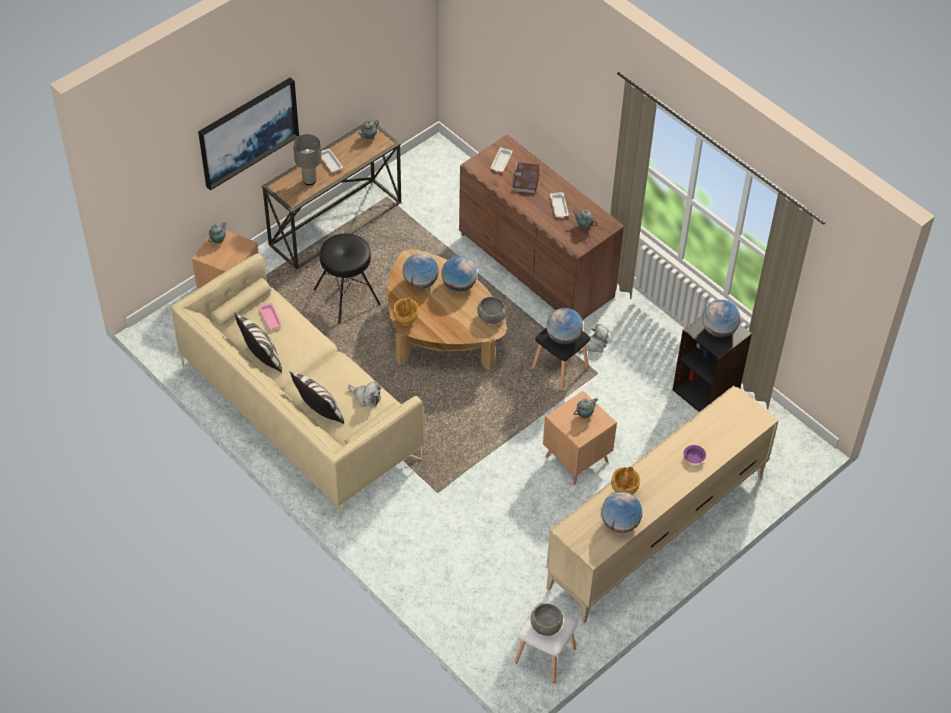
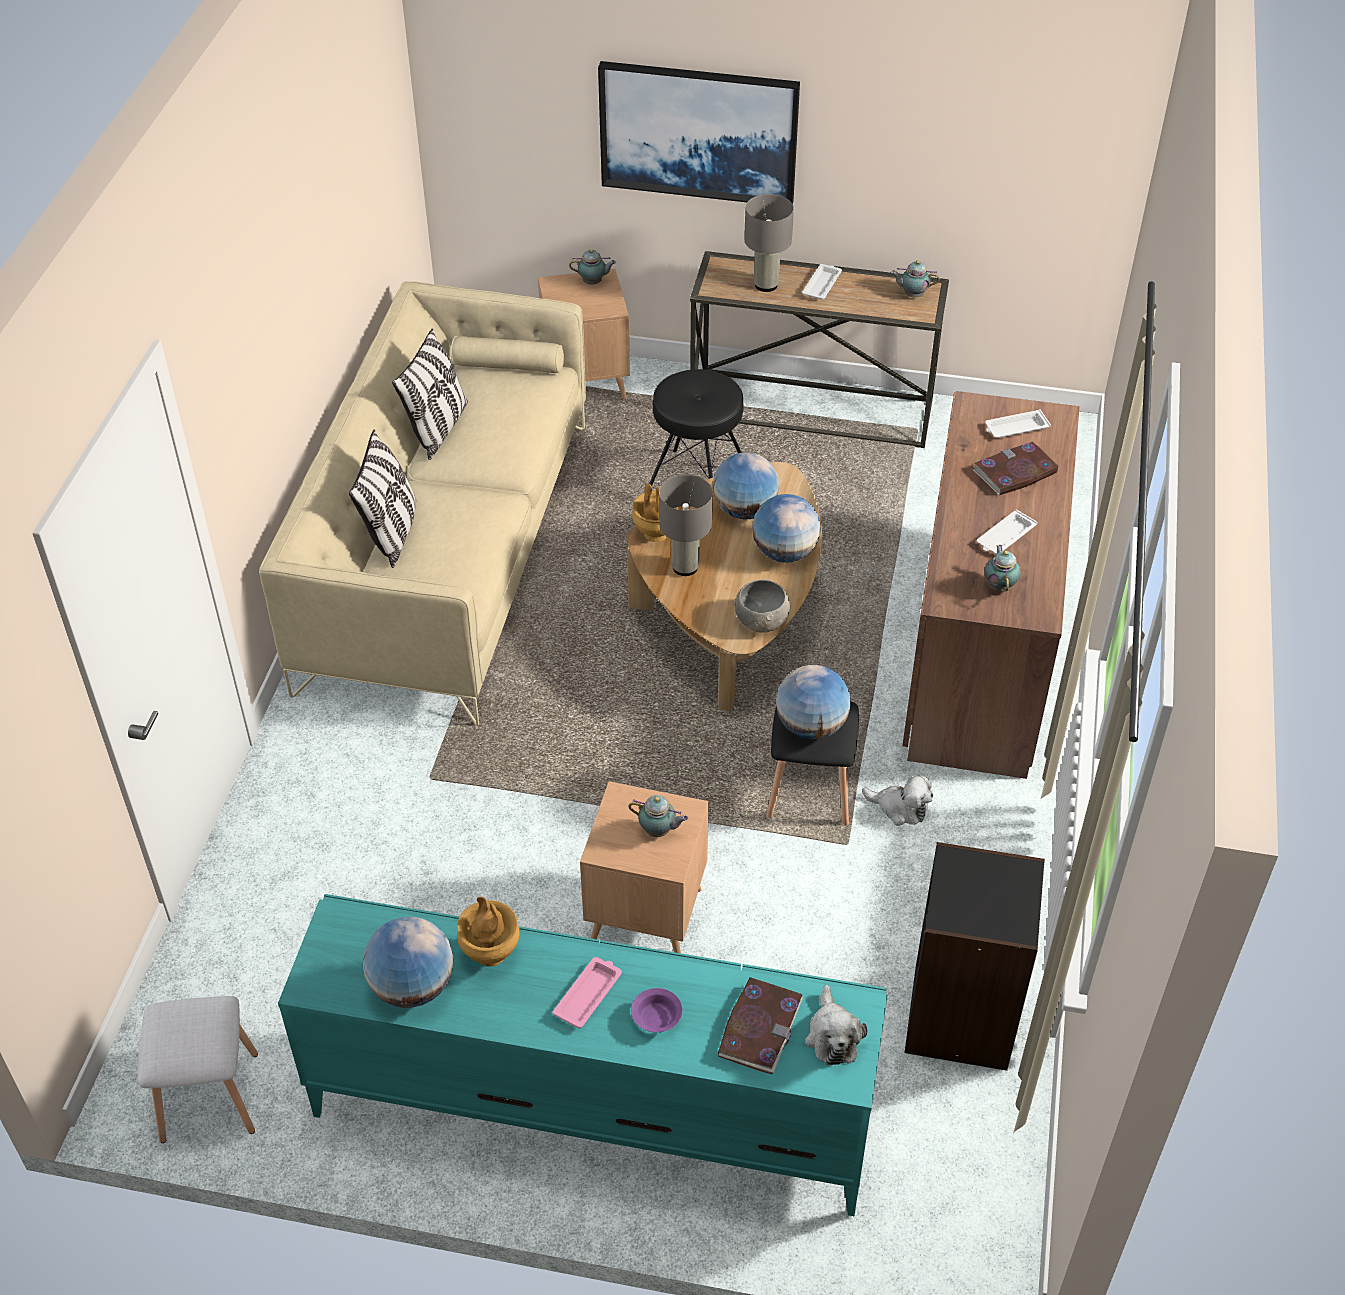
camera: 55 degrees right, 5 degrees down
(270, 317) = (513, 397): pink tray -> pink tray (588, 994)
(366, 397) = (459, 563): plush toy -> plush toy (832, 1036)
(436, 323) = (686, 567): none -> grey table lamp
(545, 626) = (184, 1030): grey bowl -> none
(656, 533) = (588, 1116): beige cabinet -> turquoise cabinet
(719, 330) = (990, 896): globe -> none
(722, 430) = (759, 1027): none -> book

